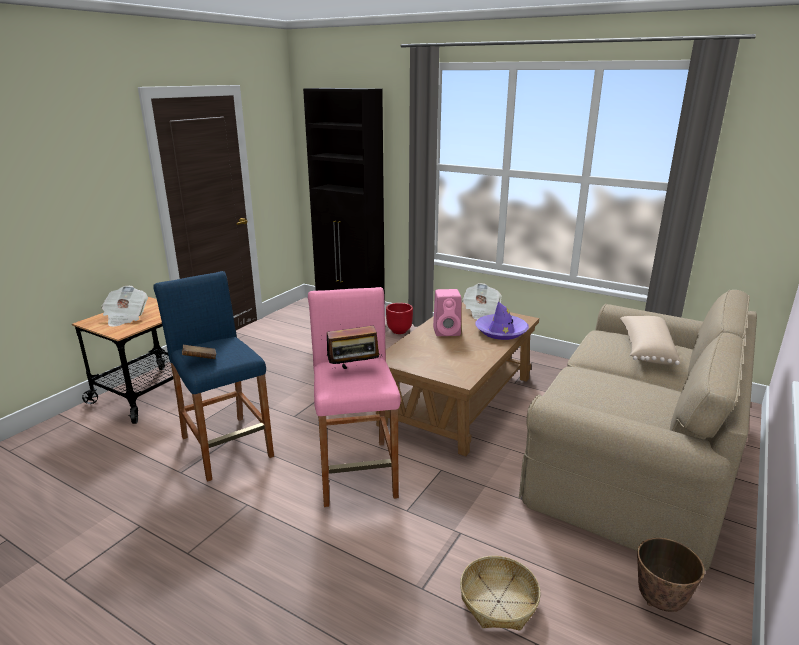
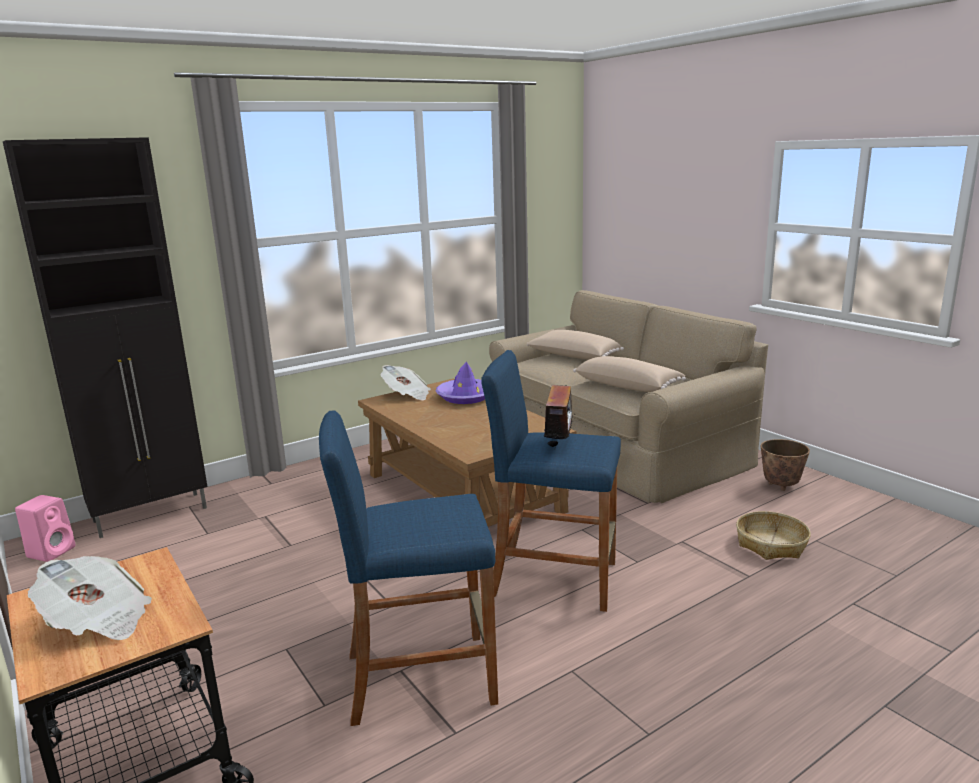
camera: 65 degrees left, 5 degrees down
(200, 360) = (445, 528): brown book -> none
(357, 472) = (554, 579): pink stool -> blue stool
(399, 331) = (254, 490): red planter -> none
(447, 331) = (436, 417): pink speaker -> pink speaker (52, 551)
(593, 391) = (628, 386): none -> beige pillow

